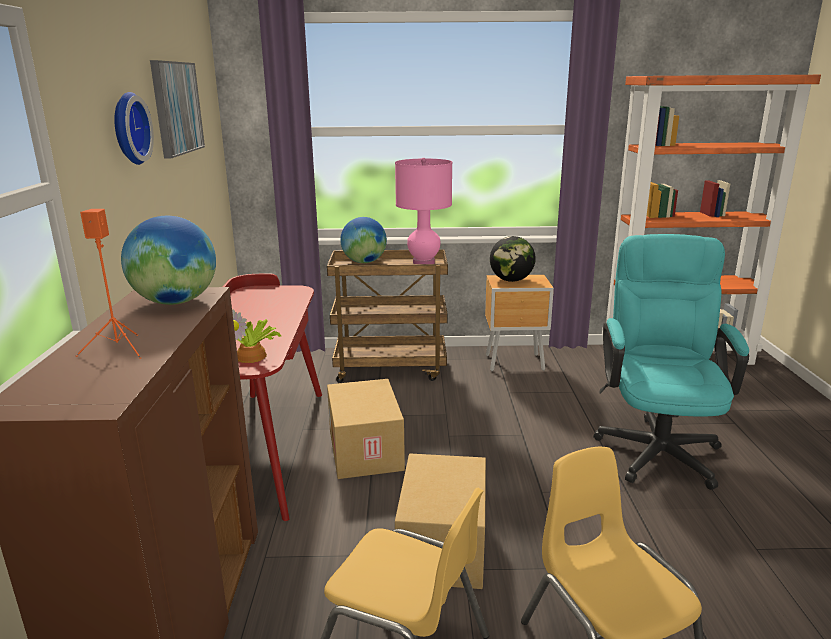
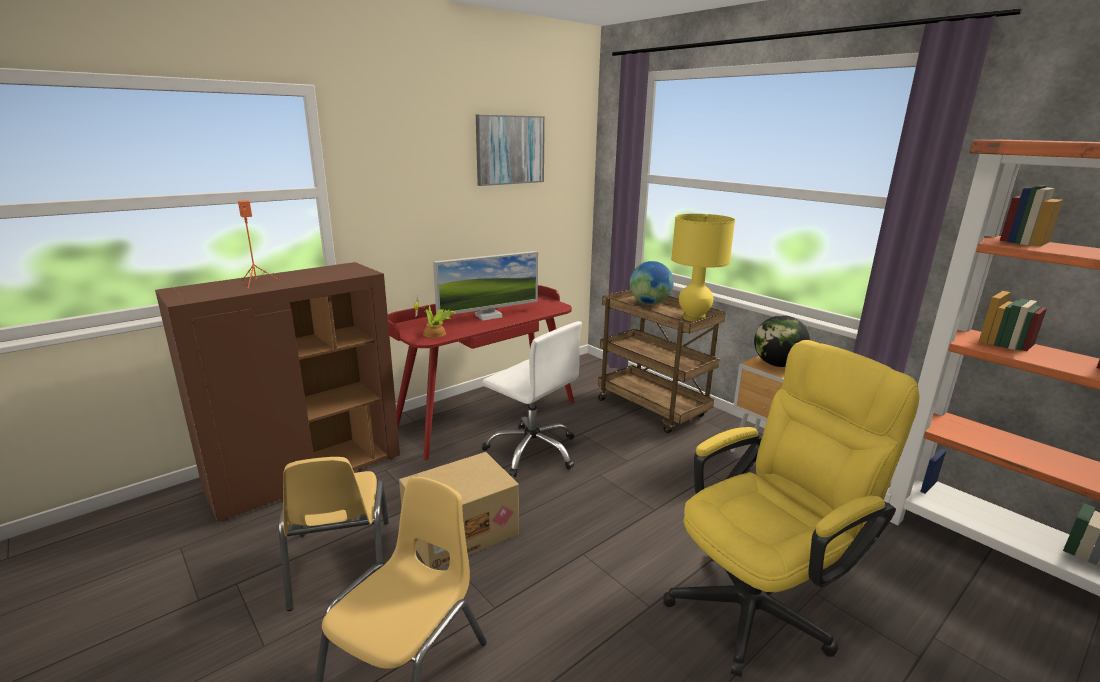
camera: 50 degrees right, 0 degrees up
(127, 128) = (427, 161): wall clock -> none
(175, 302) = (340, 272): globe -> none
(255, 320) = (488, 316): none -> monitor
(367, 450) = (532, 450): cardboard box -> white office chair
(423, 262) = (694, 318): pink table lamp -> yellow table lamp
(657, 446) = (761, 602): turquoise office chair -> yellow office chair

